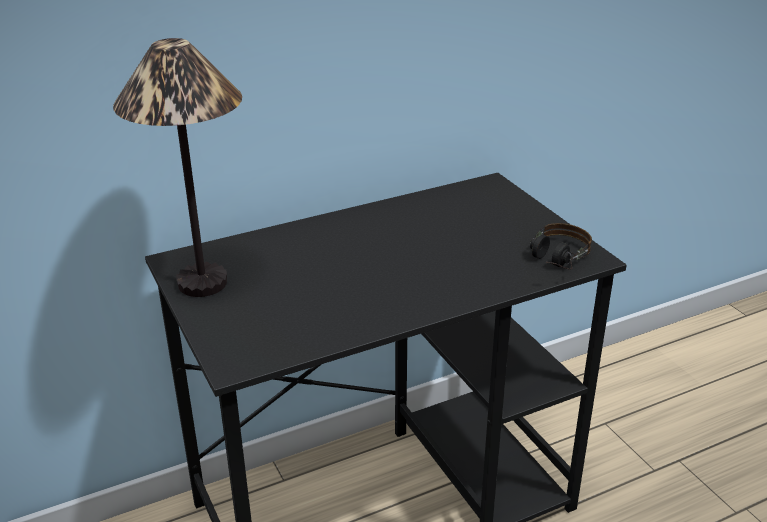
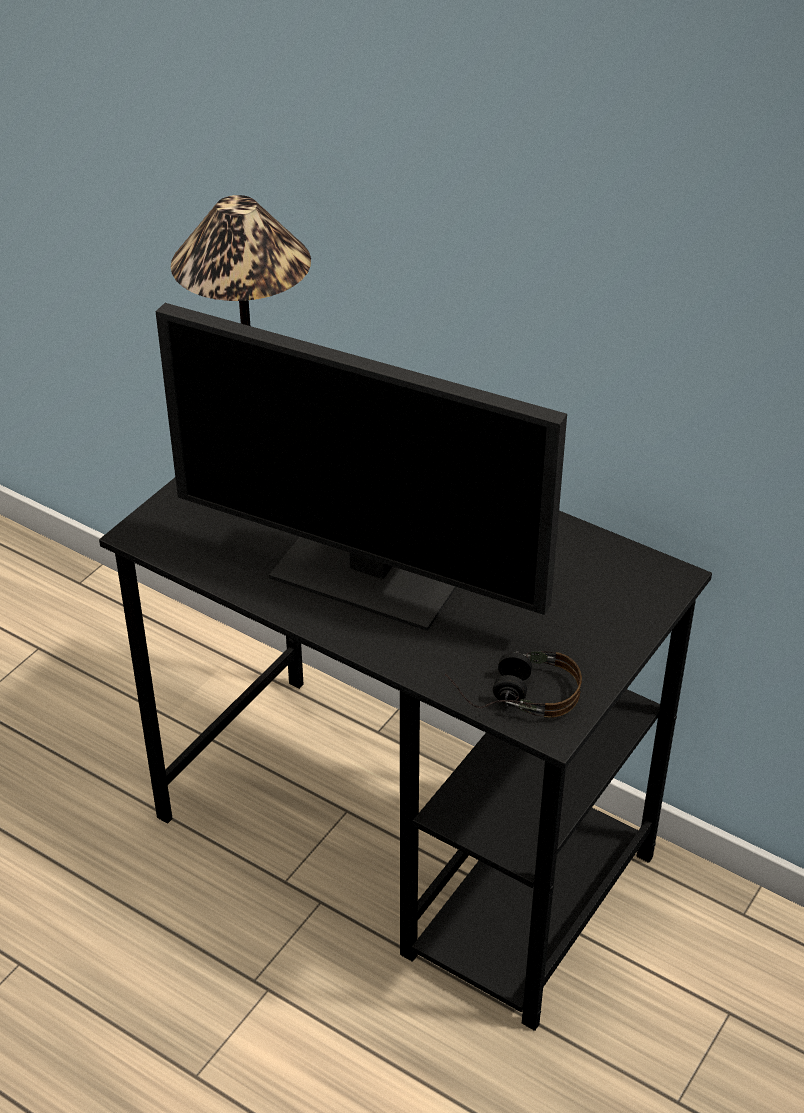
camera: 60 degrees right, 10 degrees up
(389, 275) = (373, 571): none -> monitor

